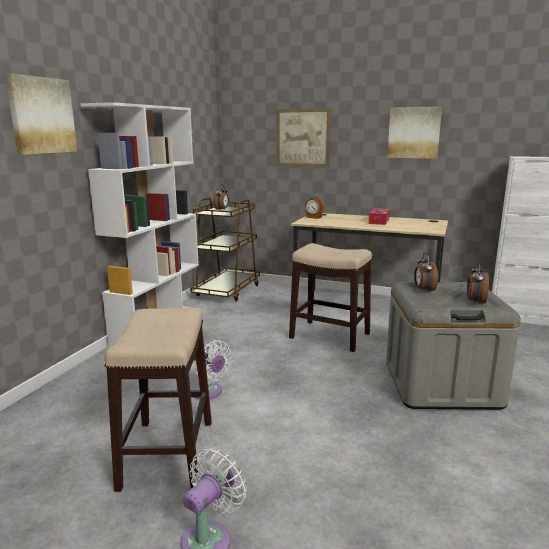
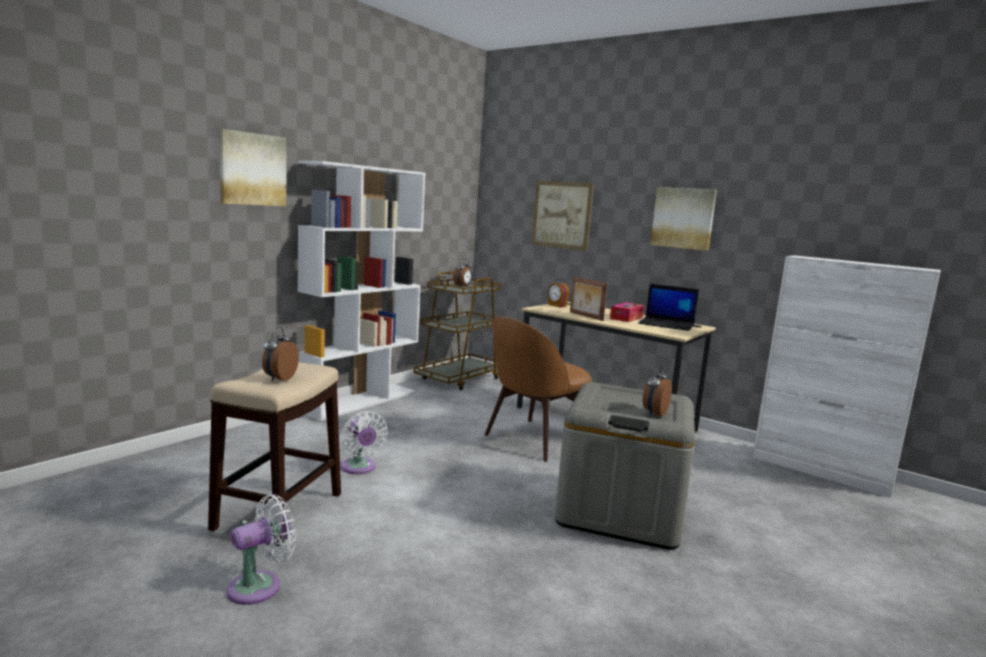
camera: 15 degrees right, 5 degrees down
(329, 335) = (533, 440): stool -> brown chair
(348, 224) = (585, 316): none -> picture frame
(414, 223) = (667, 324): none -> laptop
(423, 290) = (609, 394): alarm clock -> alarm clock (279, 378)

